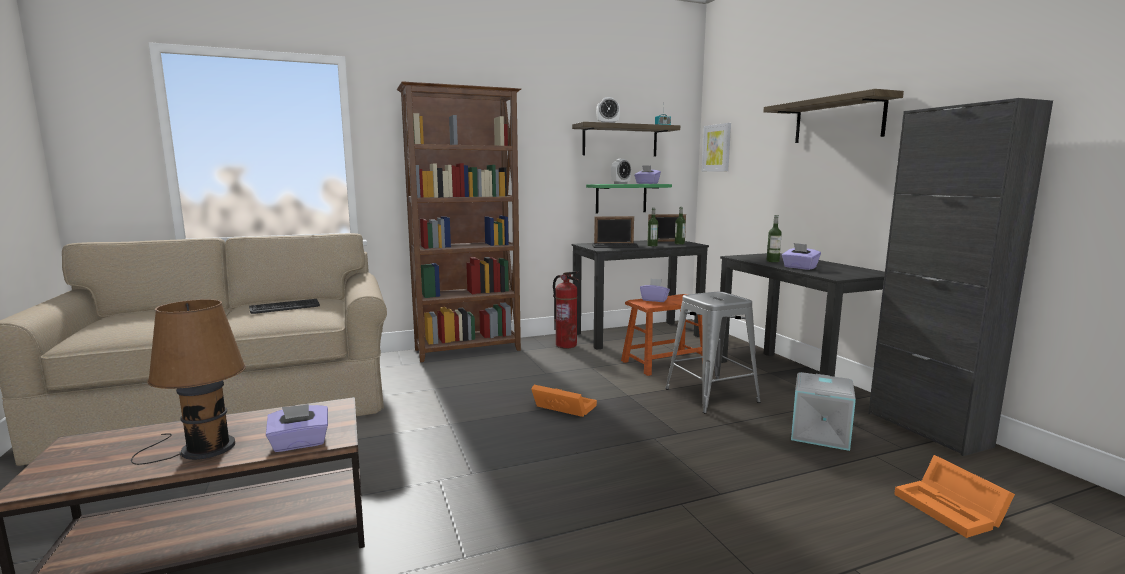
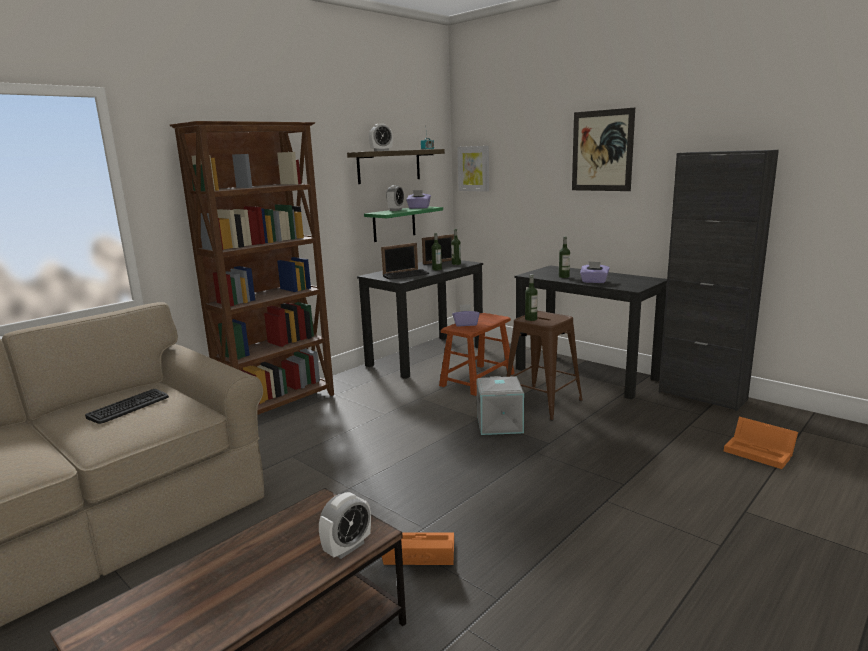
camera: 25 degrees left, 5 degrees up
(202, 448) = (255, 585): brown table lamp -> none
(300, 443) = (347, 548): purple tissue box -> alarm clock
(562, 407) = (436, 444): orange storage box -> orange storage box (417, 556)
(566, 345) = (372, 380): fire extinguisher -> none
(701, 296) = (531, 319): none -> bottle
(711, 395) = (542, 402): grey stool -> brown stool
(821, 434) = (644, 417): grey storage box -> grey storage box (500, 424)
(838, 120) = (602, 151): shelf -> picture

